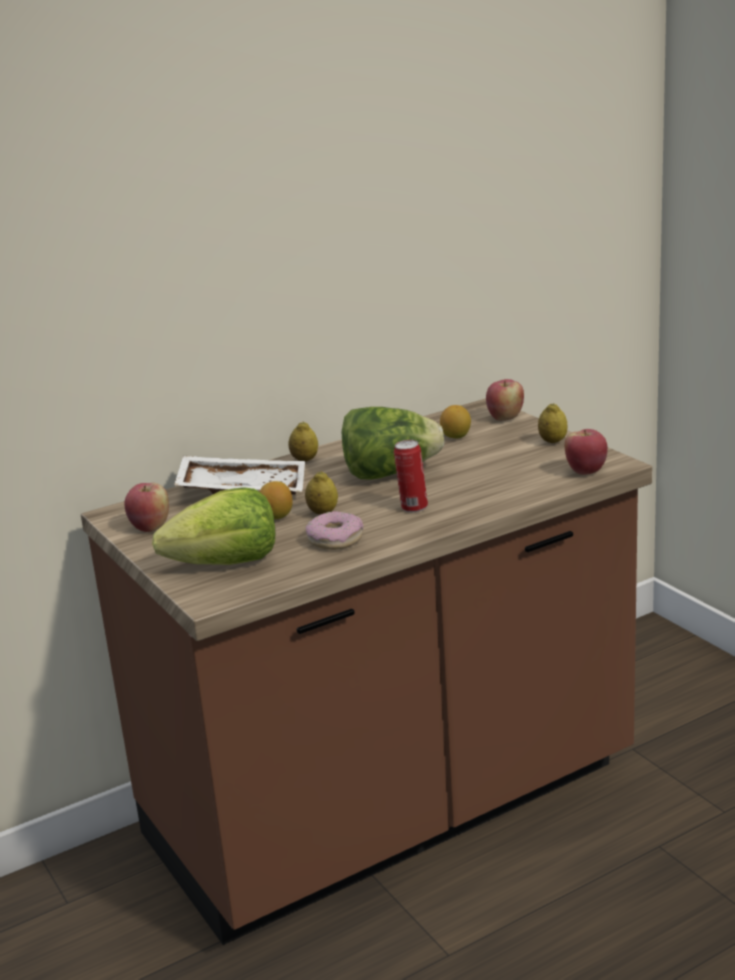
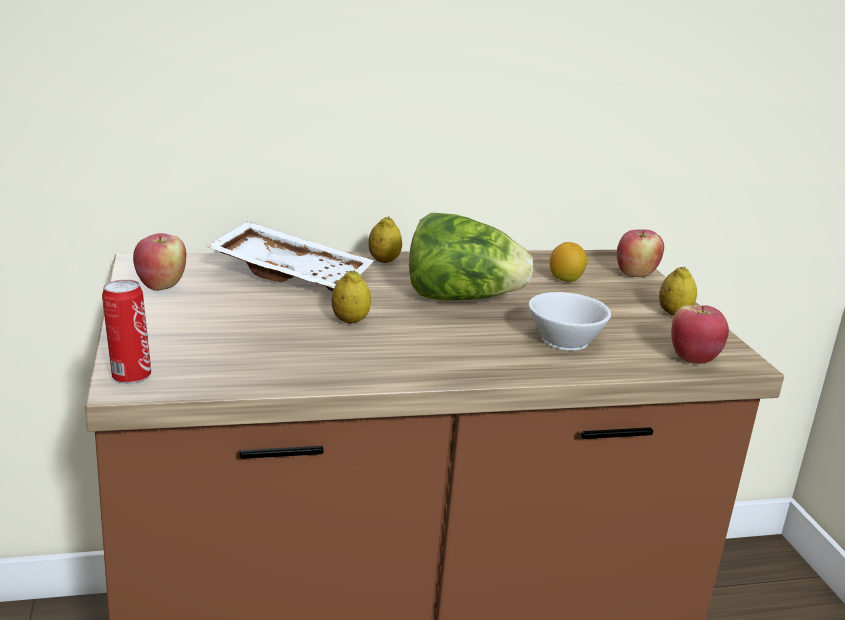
camera: 15 degrees right, 0 degrees up
(226, 563) = (192, 347): lettuce -> none
(276, 516) = (298, 311): lemon -> none
(335, 539) = (335, 355): donut -> none
(412, 508) = (454, 344): can -> can (129, 376)
(487, 481) = (564, 338): none -> white cup

